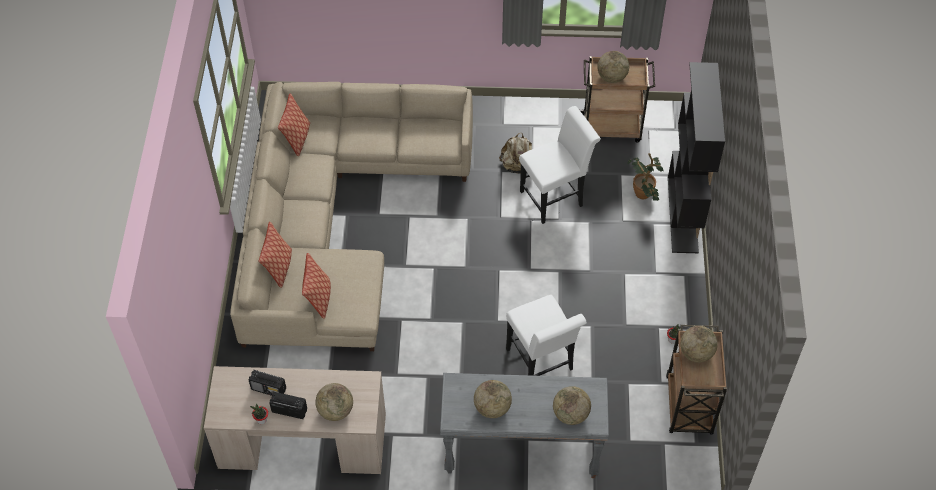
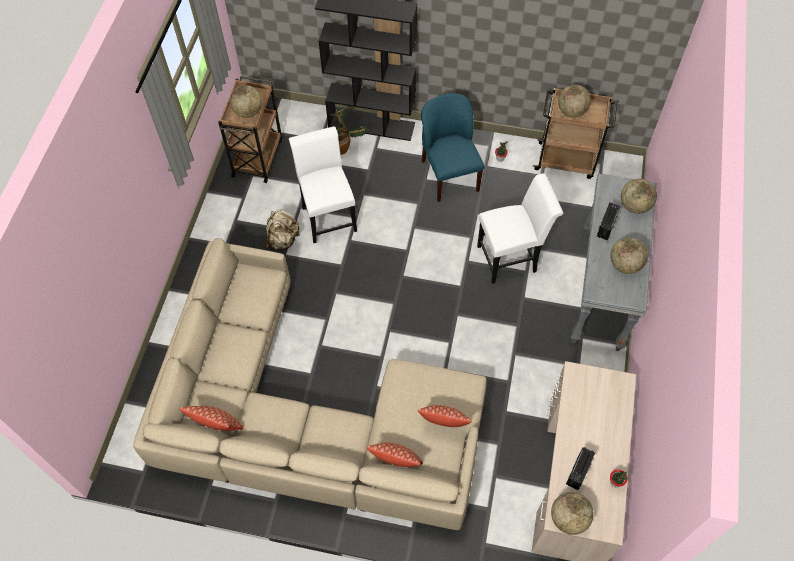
camera: 80 degrees left, 5 degrees up
(289, 410) = (605, 453): radio -> radio (606, 227)
(335, 410) = (608, 408): globe -> globe (568, 518)
(635, 294) = (449, 175): none -> blue chair

